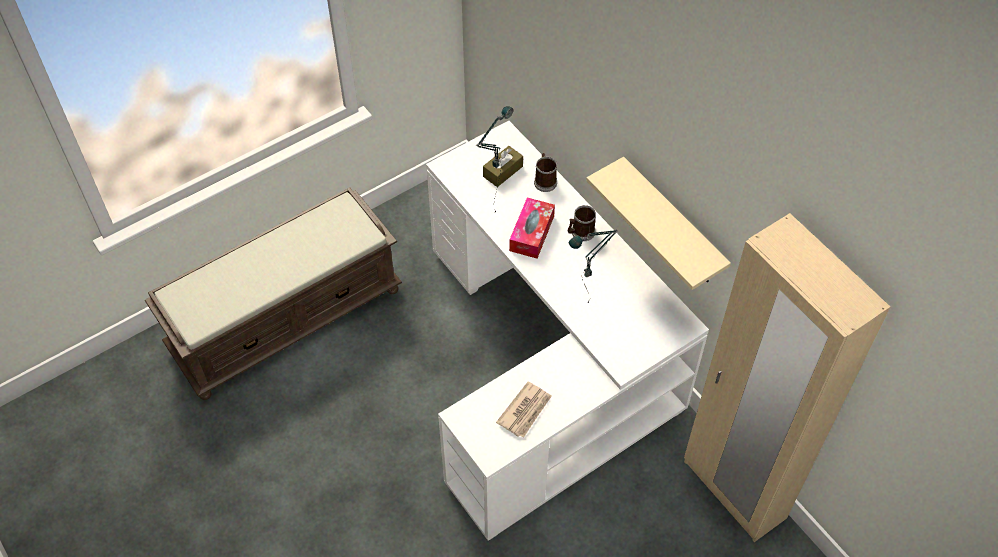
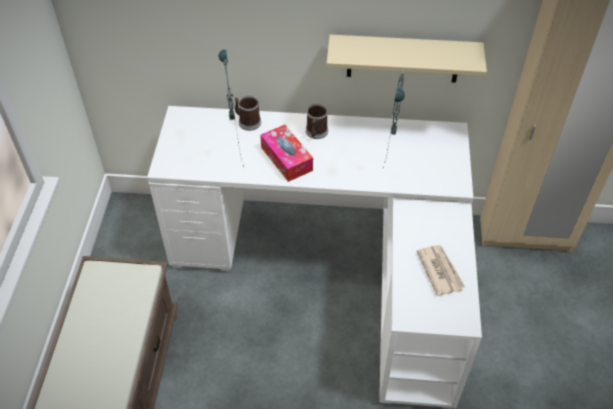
camera: 50 degrees left, 5 degrees down
(503, 171) = (211, 138): brown tissue box -> none

